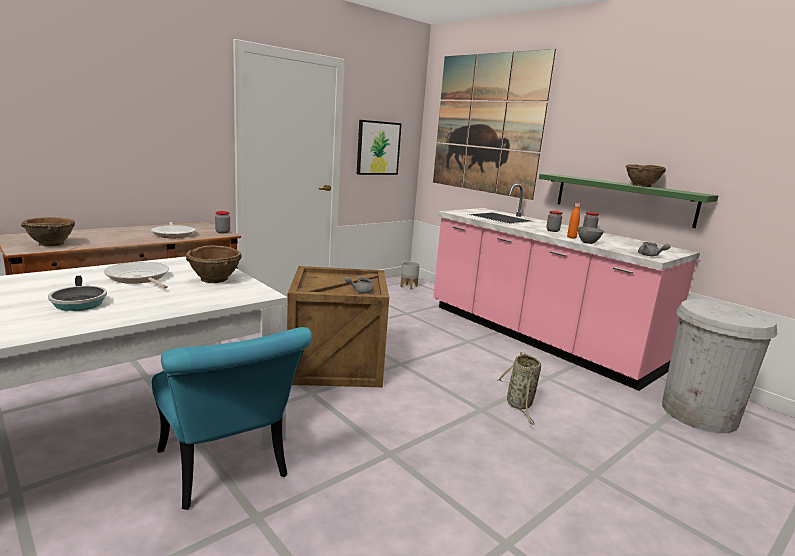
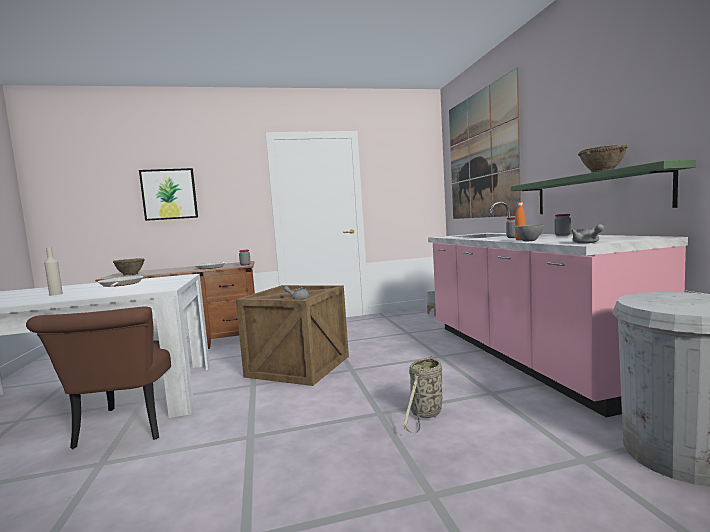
camera: 30 degrees right, 10 degrees down
(78, 302) = (56, 294): frying pan -> beige bottle
(215, 280) = (159, 284): brown bowl -> none
(227, 471) = (128, 429): turquoise chair -> brown chair
(378, 148) = (398, 196): picture -> picture (169, 194)

